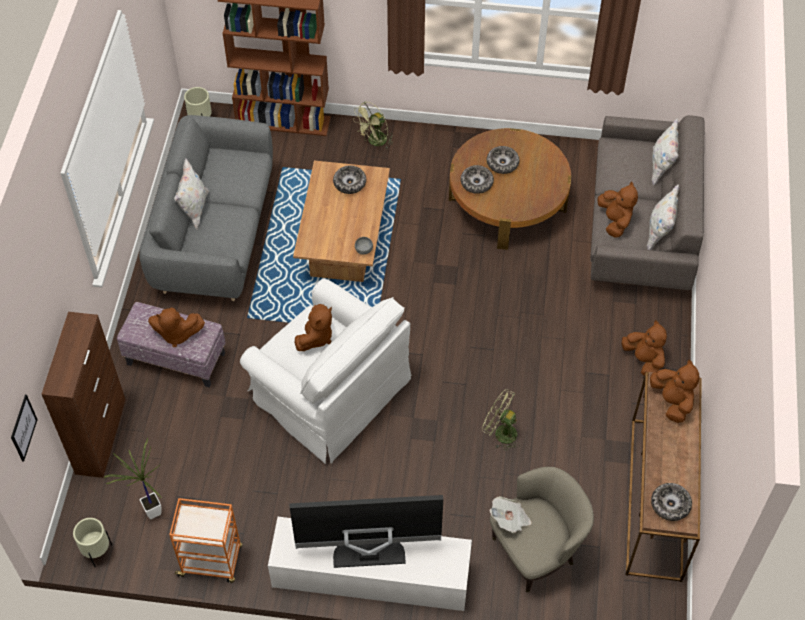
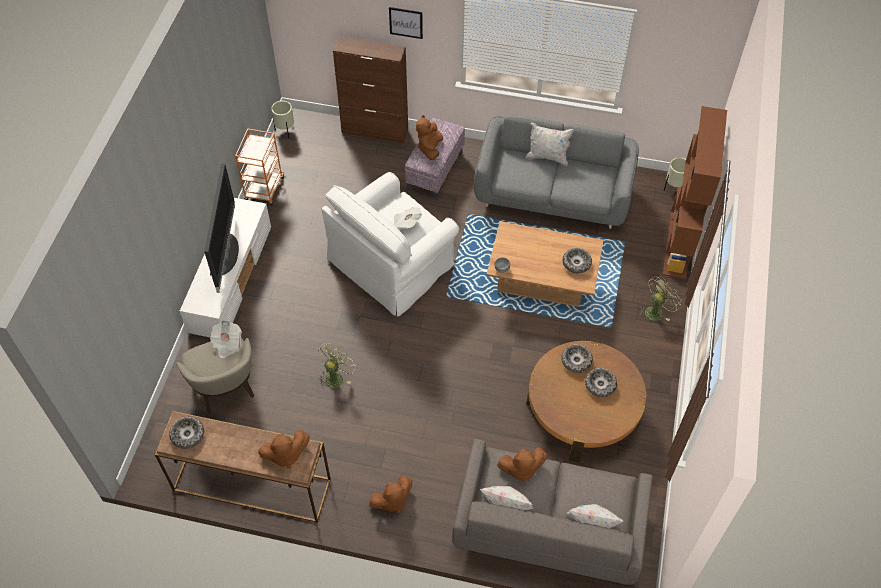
camera: 95 degrees right, 0 degrees up
(23, 428) = (308, 24): picture -> picture (406, 22)
(150, 512) = (309, 157): potted plant -> none
(316, 337) = (406, 223): brown plush toy -> newspaper
(374, 142) = (656, 311): green fan -> green fan turned 90 degrees clockwise

